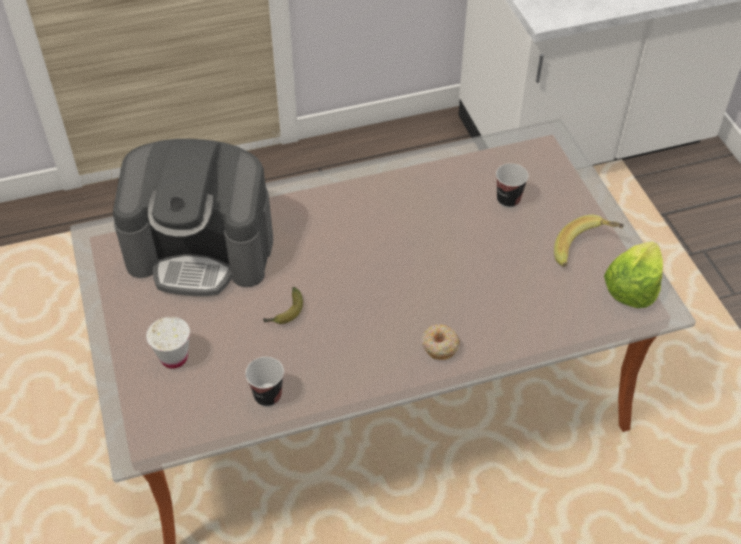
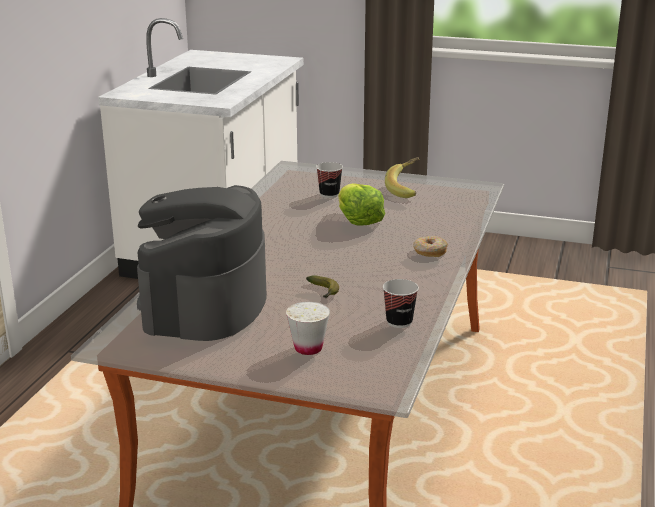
camera: 55 degrees left, 25 degrees down
(202, 250) = (205, 304): coffee machine -> coffee machine turned 150 degrees clockwise
(631, 287) = (455, 188): lettuce -> lettuce (358, 220)

